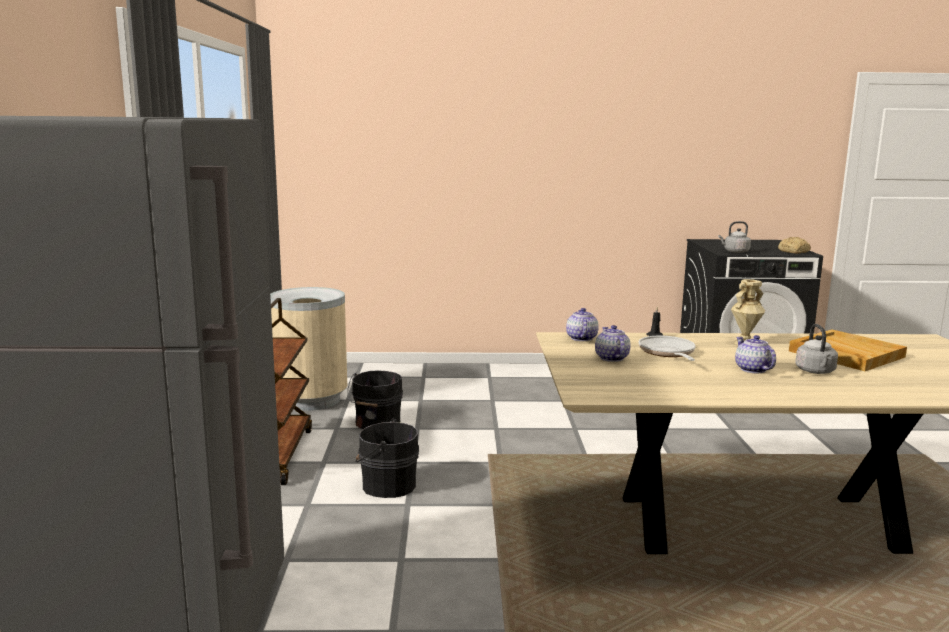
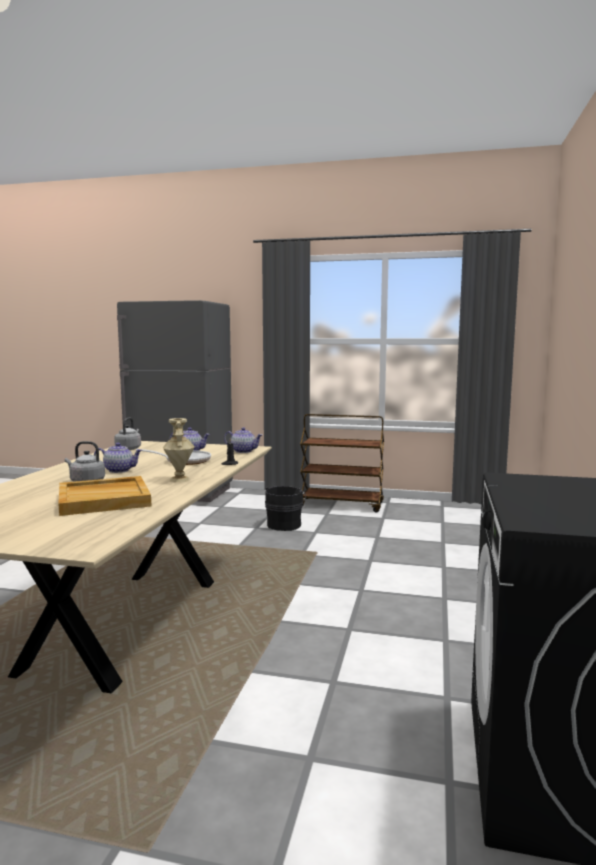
camera: 105 degrees right, 5 degrees down
(310, 400) = (441, 513): beige trash can -> none
(376, 423) = (390, 527): black bucket -> none
(735, 252) = (518, 483): grey kettle -> grey kettle (129, 449)
(794, 252) = (542, 517): bread -> none

